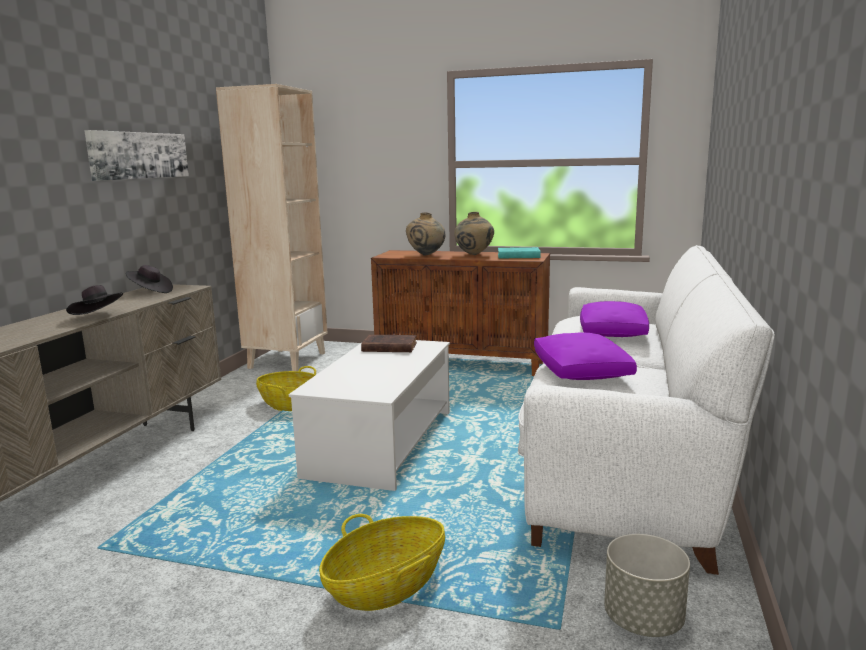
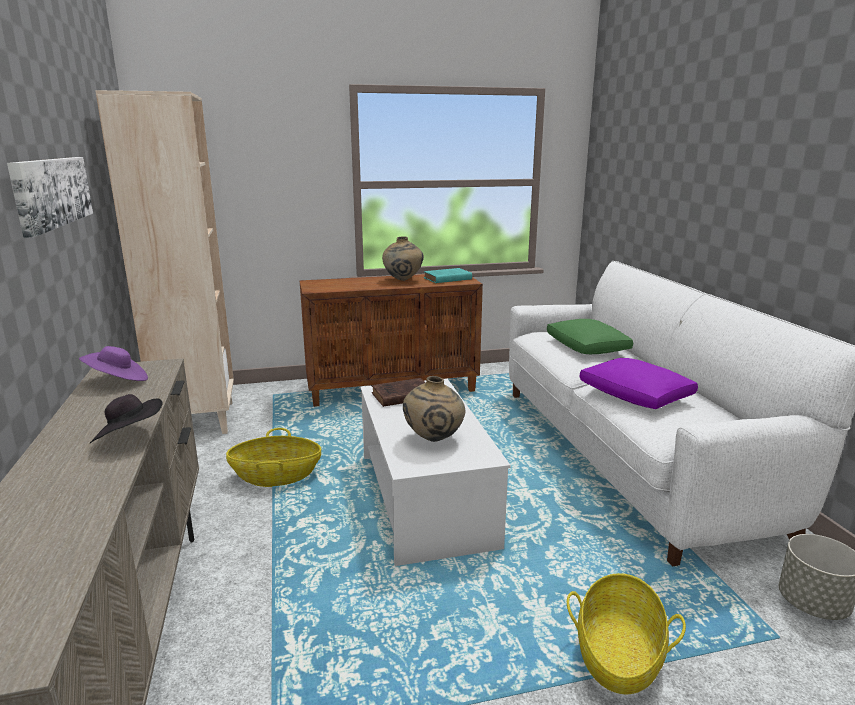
camera: 30 degrees left, 5 degrees up
(150, 292) = (118, 381): black hat -> purple hat
(426, 255) = (356, 285): beige vase -> beige vase (433, 439)
(613, 332) = (587, 348): purple pillow -> green pillow

